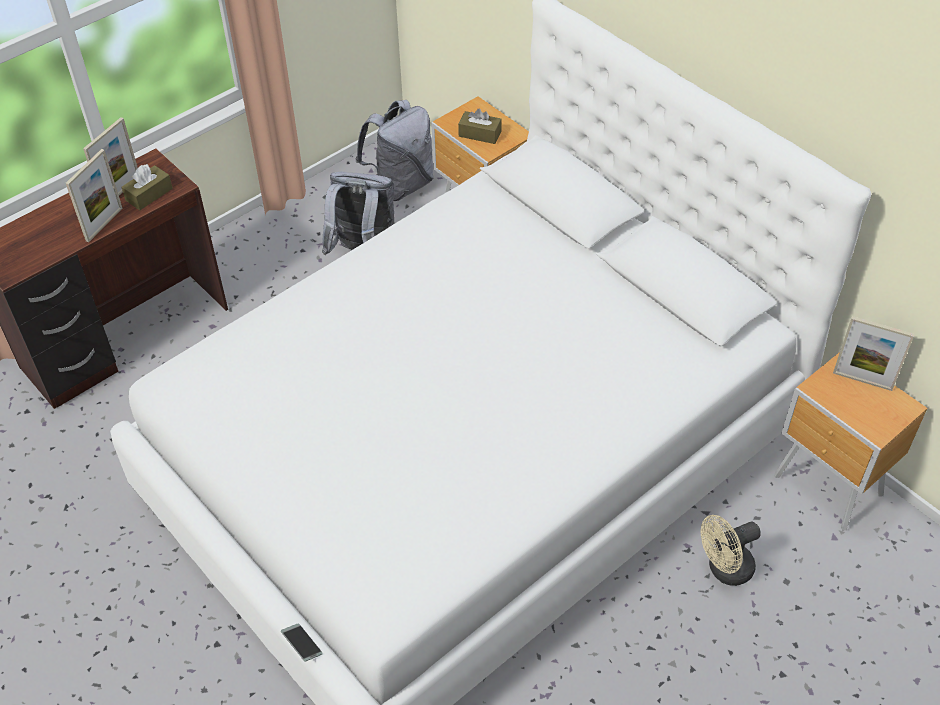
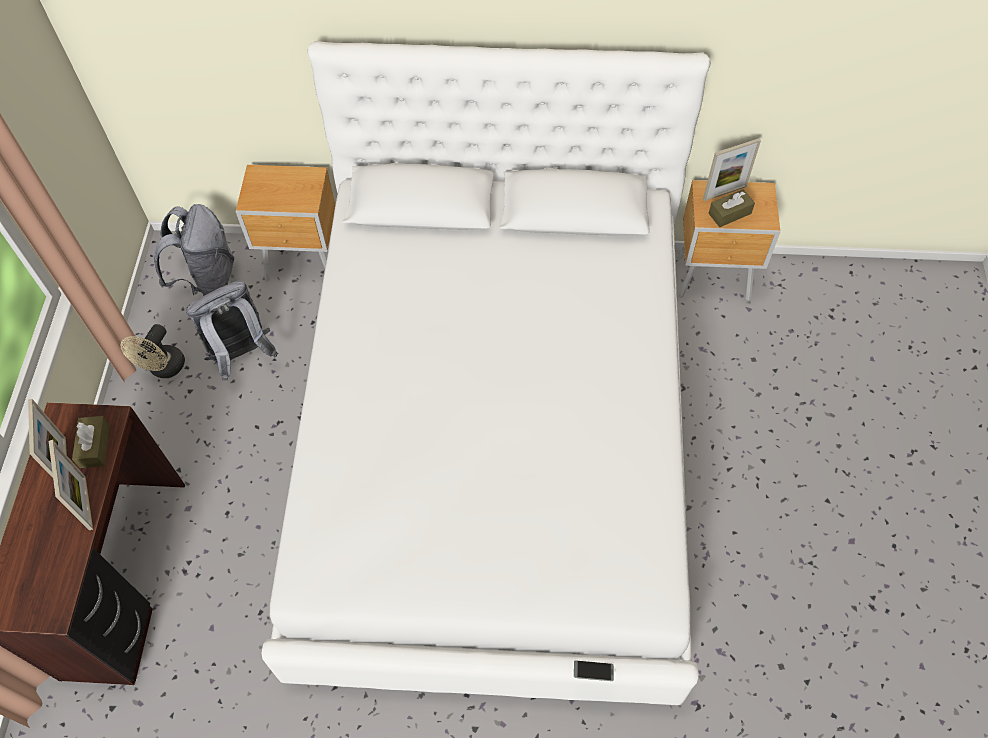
camera: 45 degrees left, 10 degrees up
(480, 134) = (285, 195): brown tissue box -> brown tissue box (729, 213)
(724, 570) = (715, 382): beige fan -> beige fan (164, 369)

